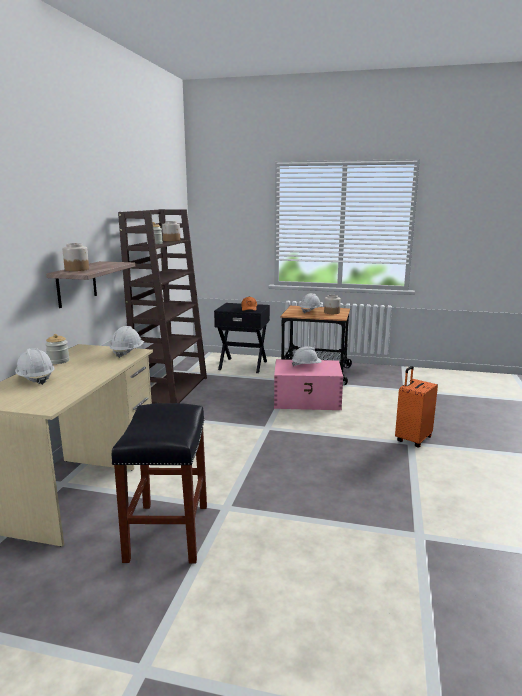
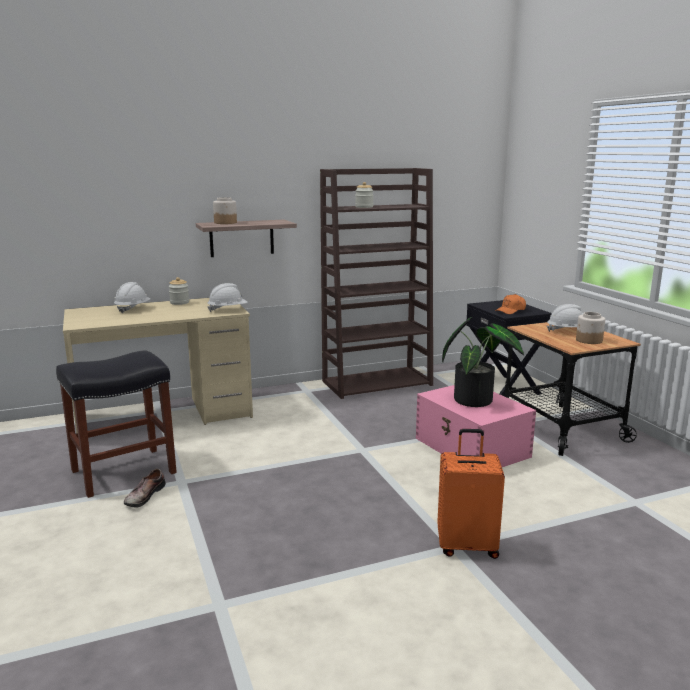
camera: 55 degrees right, 0 degrees up
(172, 240) = (405, 206): jar -> none
(229, 531) = (143, 496): none -> shoe
(306, 366) = (477, 399): white hard hat -> potted plant

